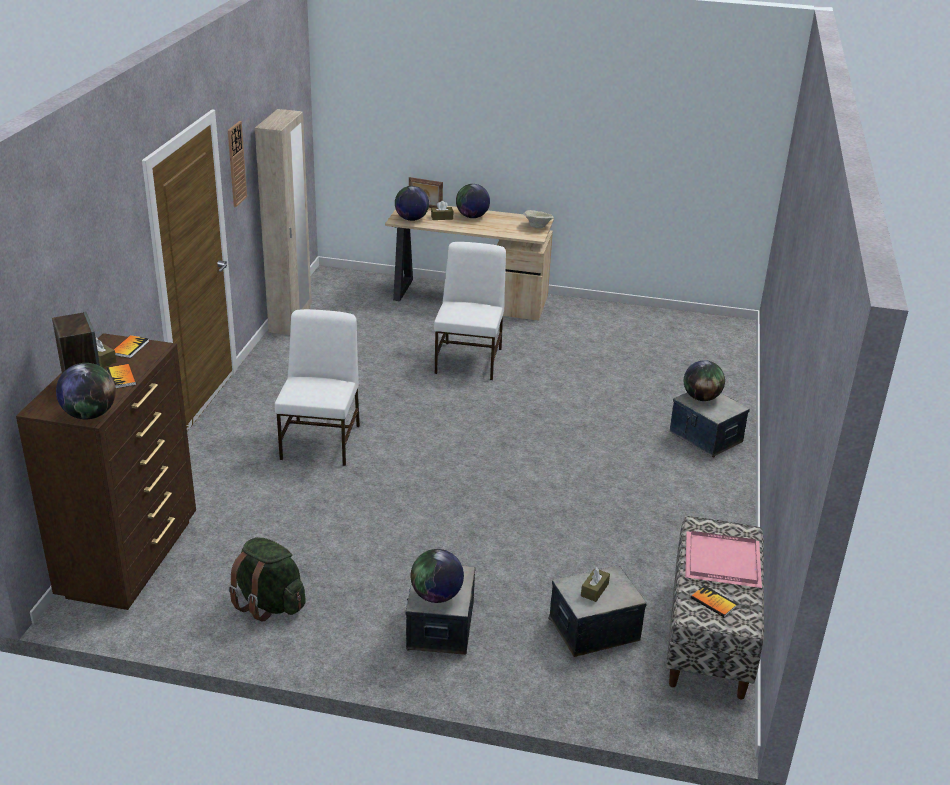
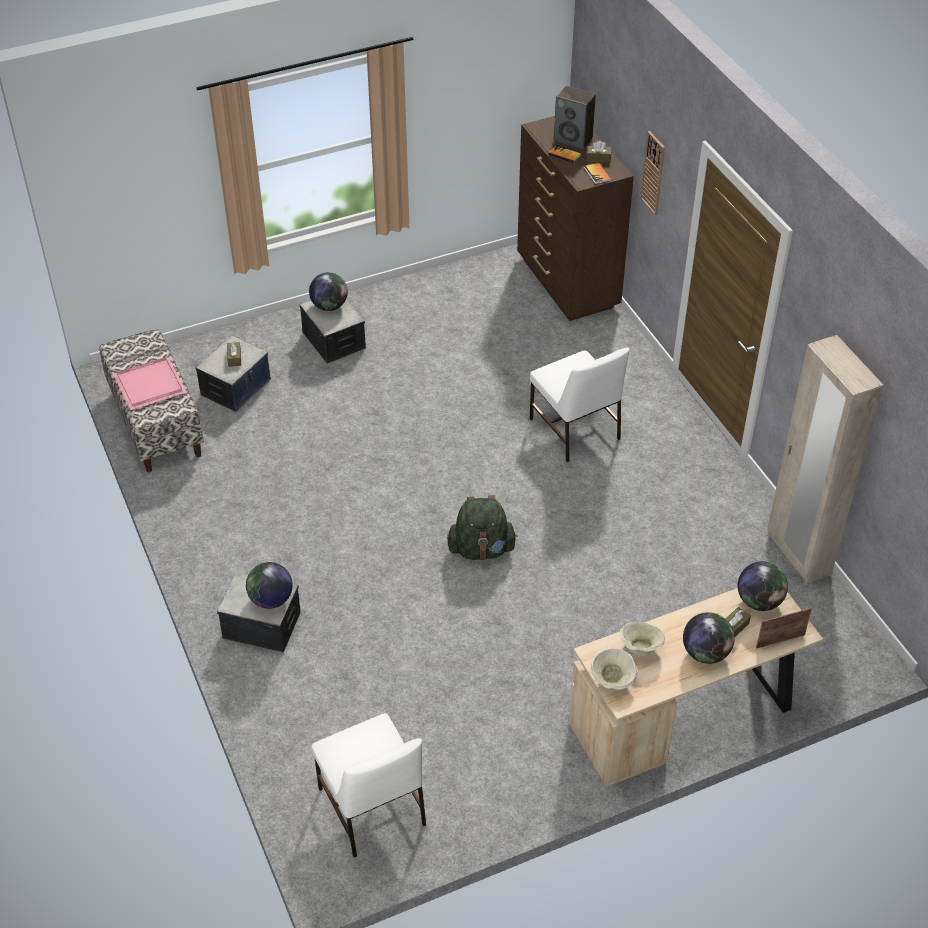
camera: 145 degrees right, 15 degrees up
(90, 414) = (539, 128): globe -> none
(236, 164) = (803, 321): wall clock -> wall clock (653, 173)
(269, 604) = (450, 302): green backpack -> green backpack (481, 549)
(469, 360) = (569, 603): white chair -> white chair (371, 808)
(505, 229) = (640, 647): none -> beige bowl
(713, 602) = (141, 353): book -> none

